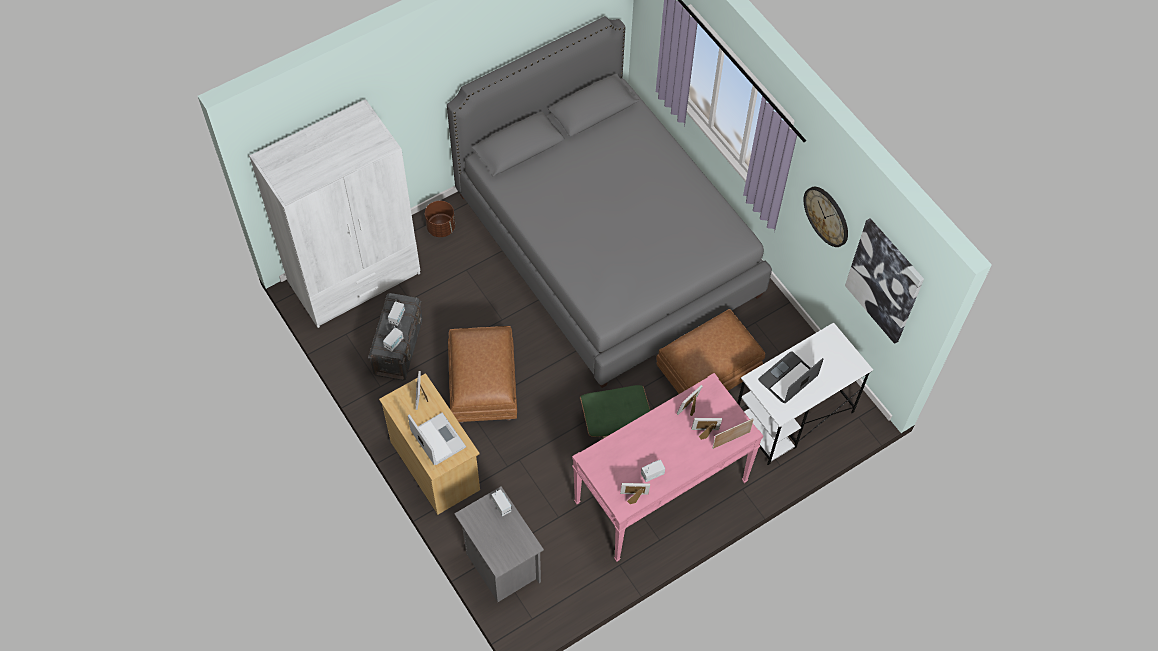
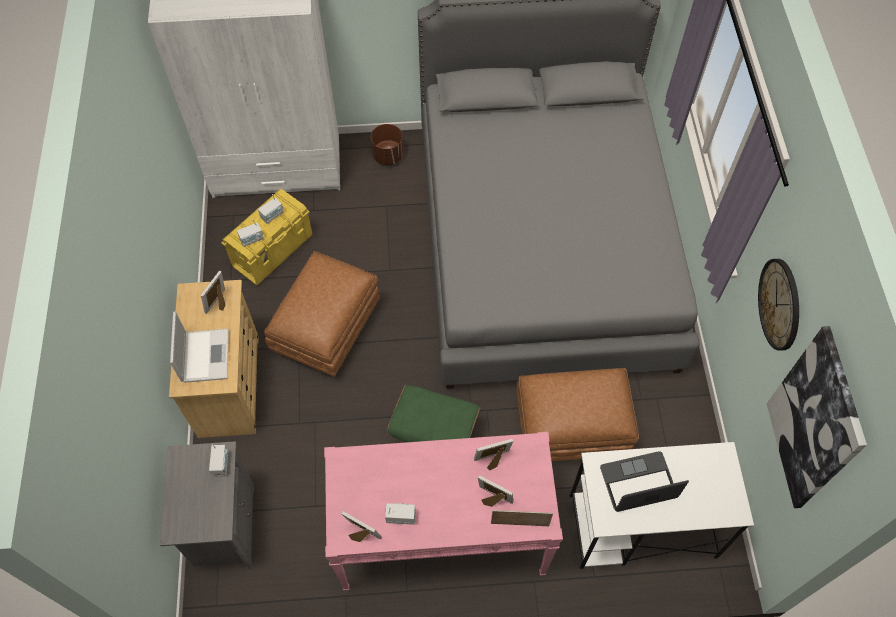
camera: 30 degrees right, 0 degrees up
(399, 347) = (273, 251): grey storage box -> yellow storage box

